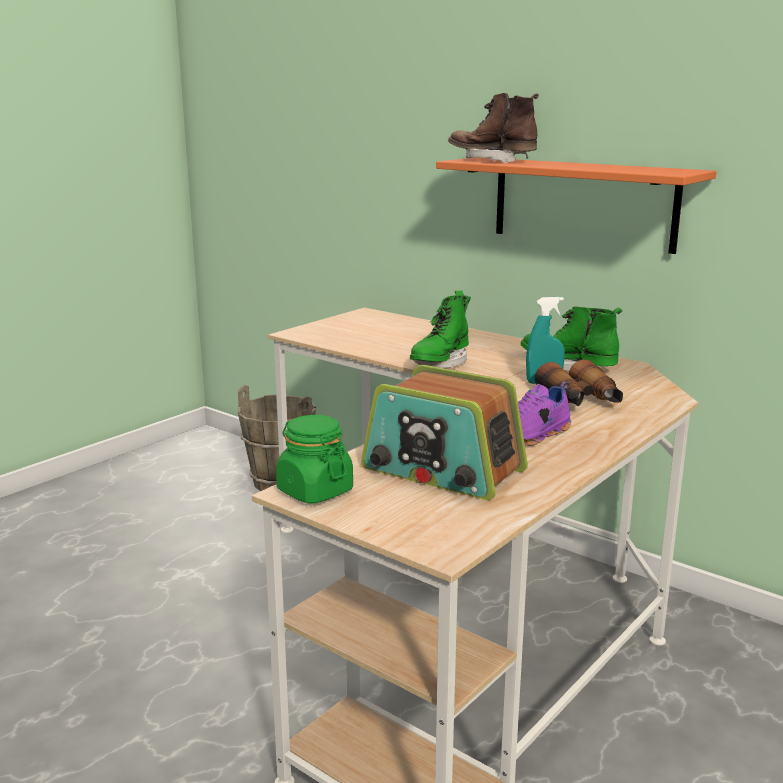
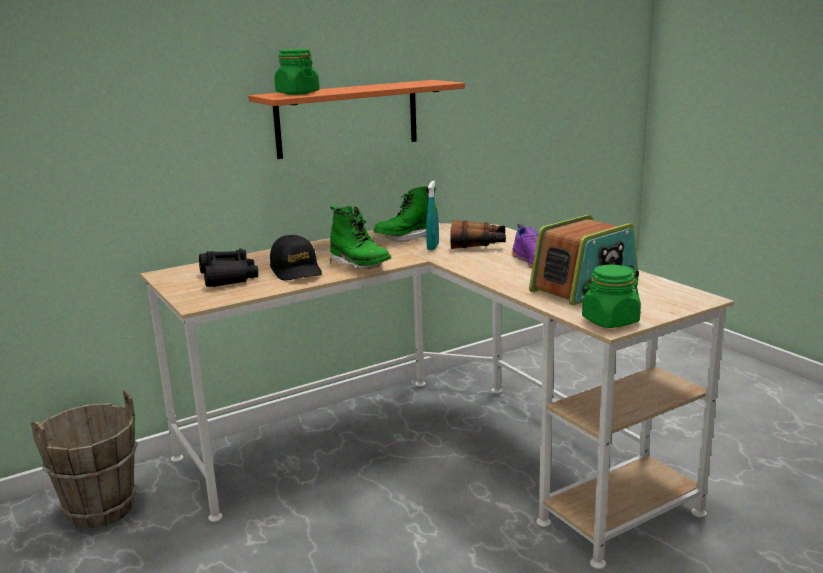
camera: 70 degrees left, 0 degrees up
(368, 330) = (228, 278): none -> black binoculars
(407, 345) = (296, 270): none -> black cap
(491, 160) = (297, 93): brown boot -> green jar

